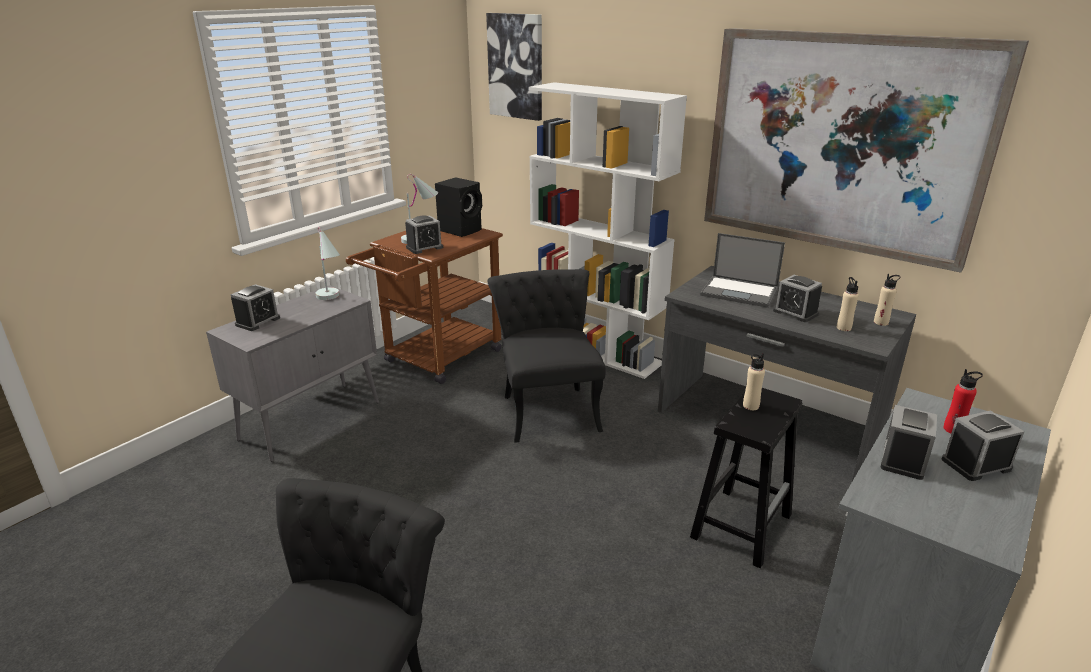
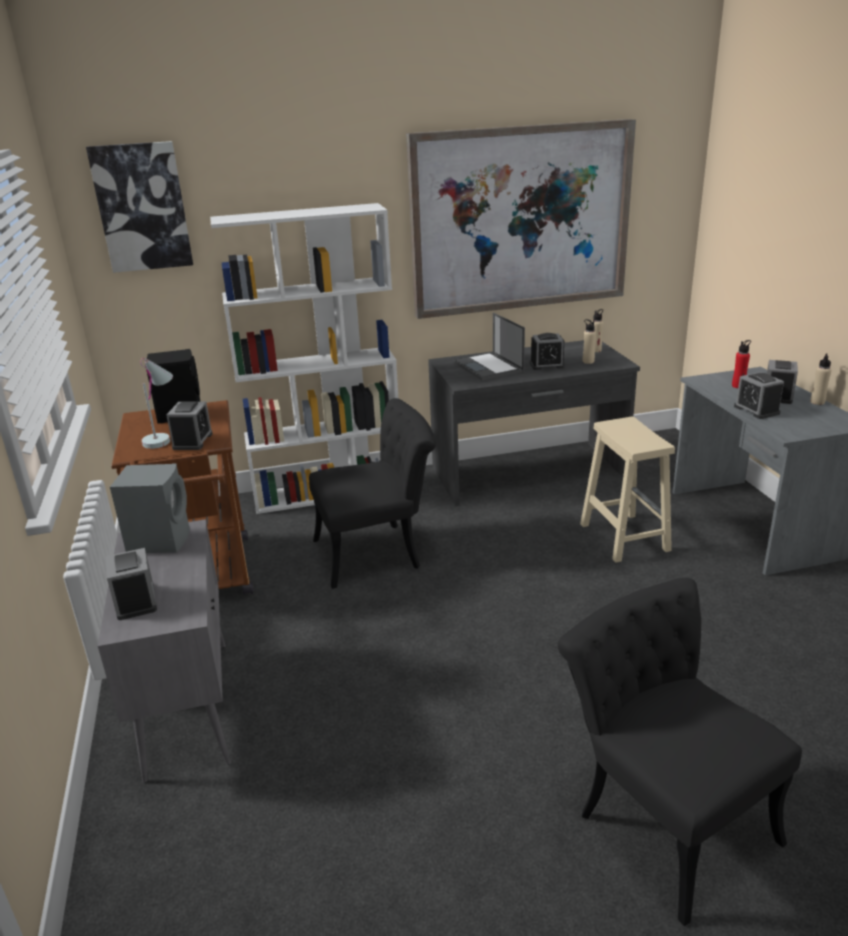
camera: 50 degrees left, 0 degrees up
(332, 299) = (160, 540): white table lamp -> grey speaker
(547, 407) = (378, 552): black chair -> black chair turned 135 degrees clockwise
(740, 292) = (489, 367): laptop -> laptop turned 90 degrees clockwise
(741, 525) = (623, 536): black stool -> beige stool
(750, 406) = (621, 433): beige bottle -> beige bottle (817, 402)

